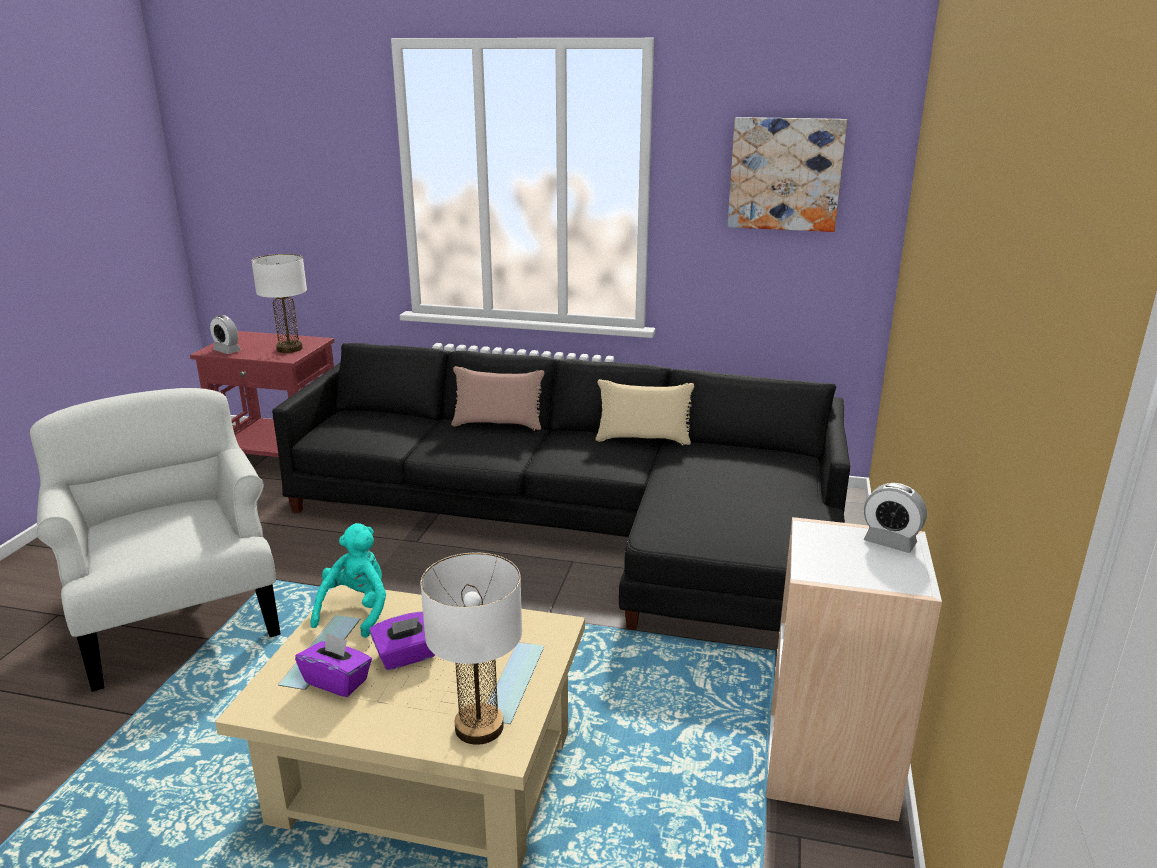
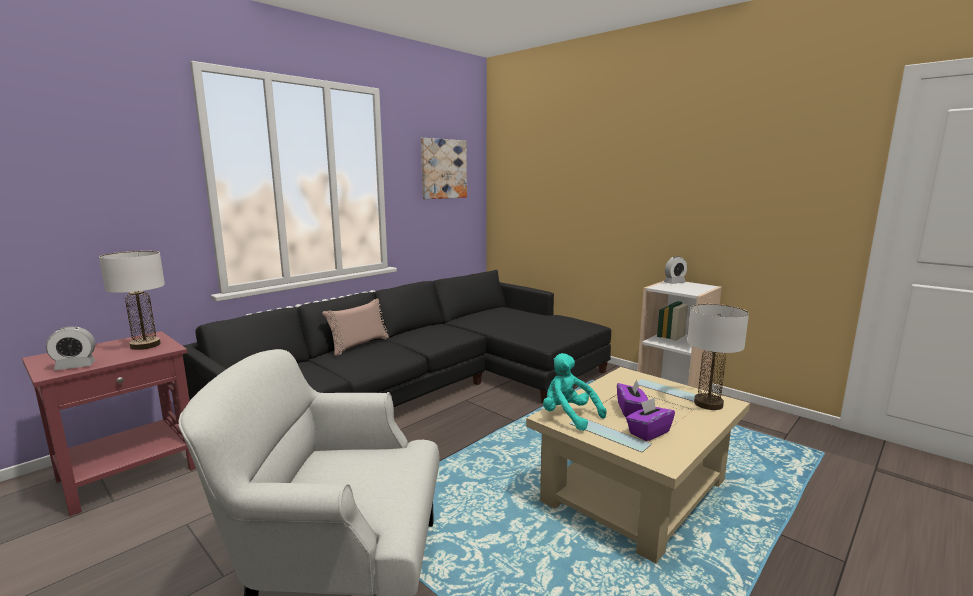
camera: 60 degrees left, 10 degrees down
(643, 439) = (439, 323): beige pillow -> none

